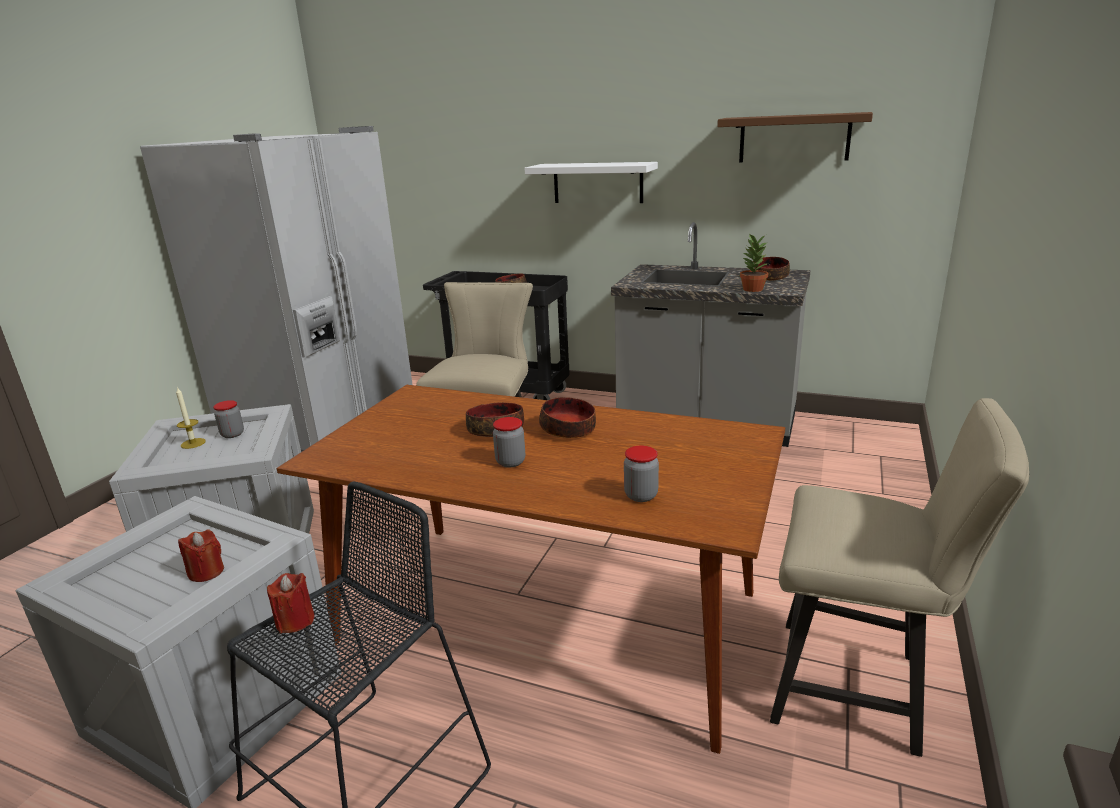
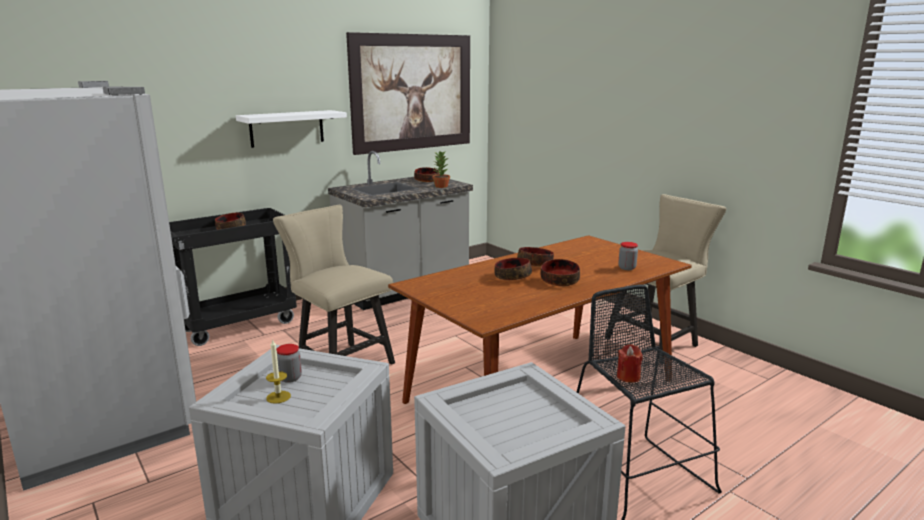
camera: 60 degrees left, 5 degrees down
(206, 572) = (535, 404): red candle -> none
(510, 462) = (559, 281): jar -> bowl
(794, 138) = (412, 92): brown shelf -> picture

